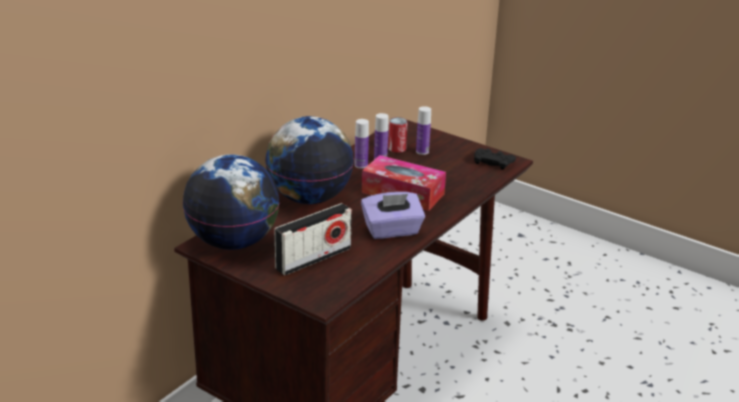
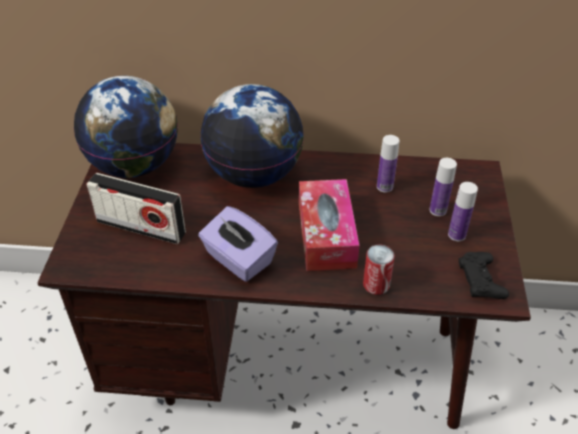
camera: 60 degrees right, 15 degrees up
(361, 165) = (356, 179): bottle -> bottle (456, 235)
(397, 149) = (422, 189): can -> can (376, 284)

